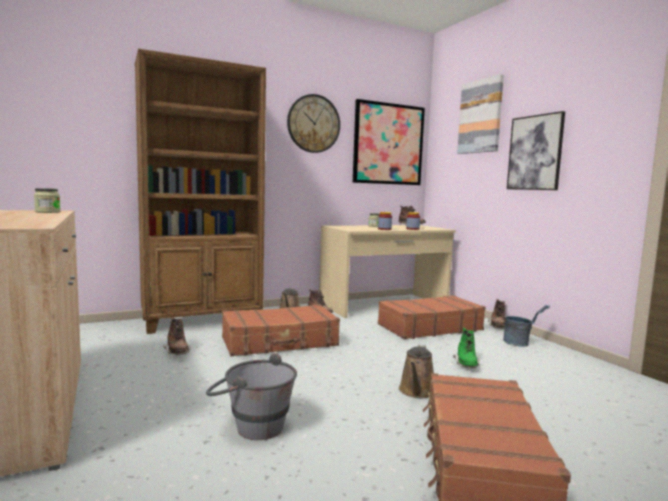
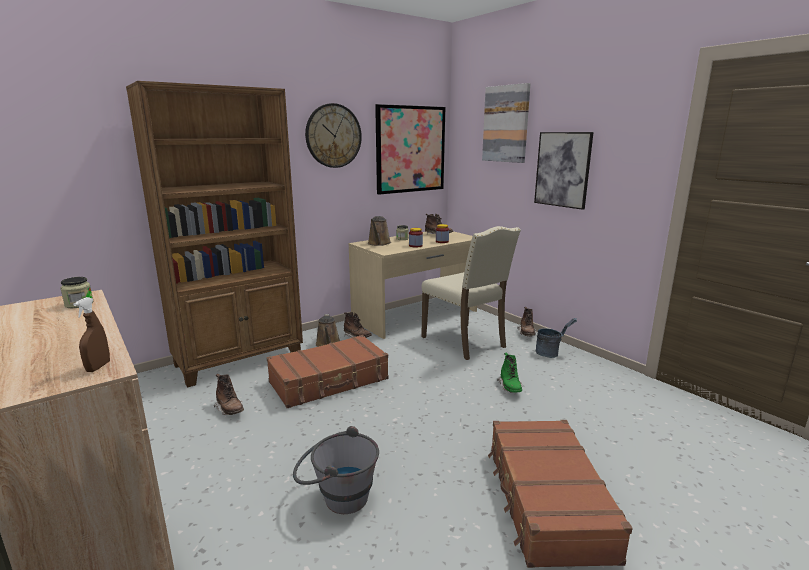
camera: 10 degrees left, 10 degrees up
(26, 225) = (98, 367): none -> brown spray bottle
(417, 392) = (475, 429): brown watering can -> brown watering can (378, 243)
(429, 327) = (466, 342): brown suitcase -> beige chair

